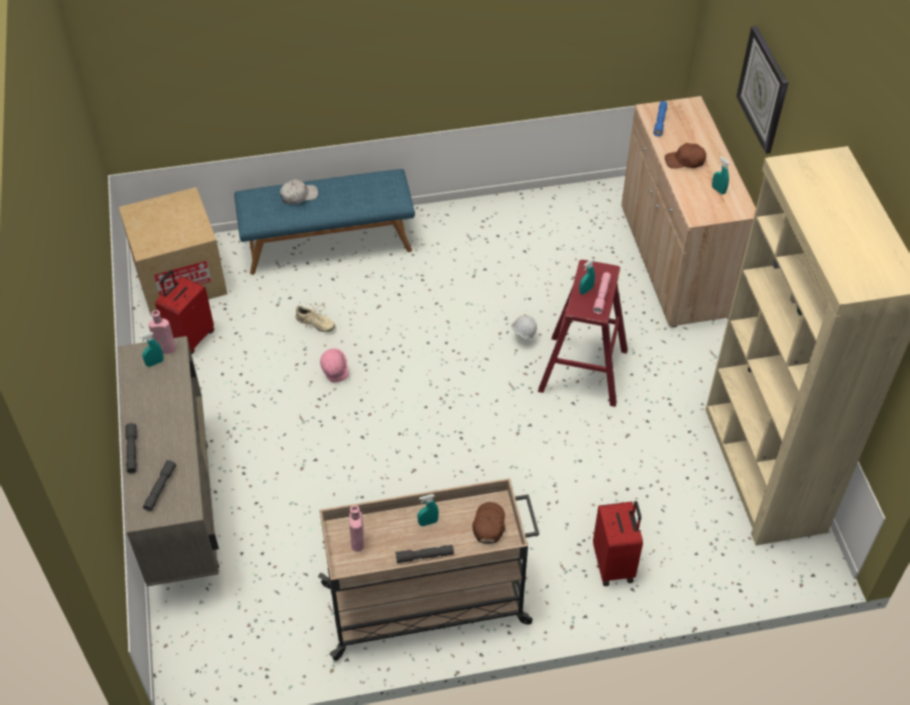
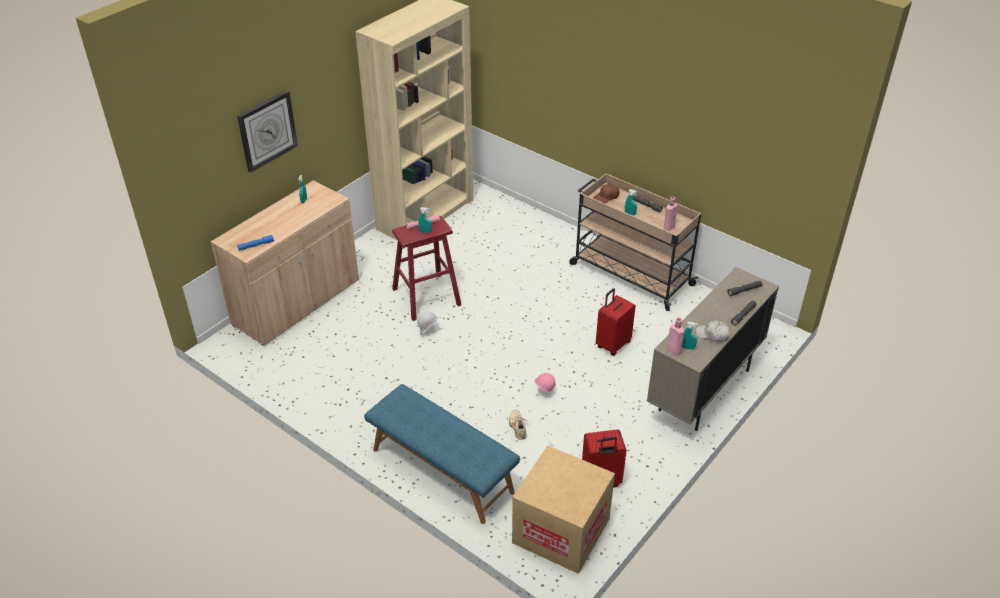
camera: 130 degrees left, 10 degrees down
(298, 195) = (453, 444): white cap -> white cap (712, 335)
(614, 564) = (535, 232): red suitcase -> red suitcase (612, 344)
(685, 161) = (288, 221): brown cap -> none

